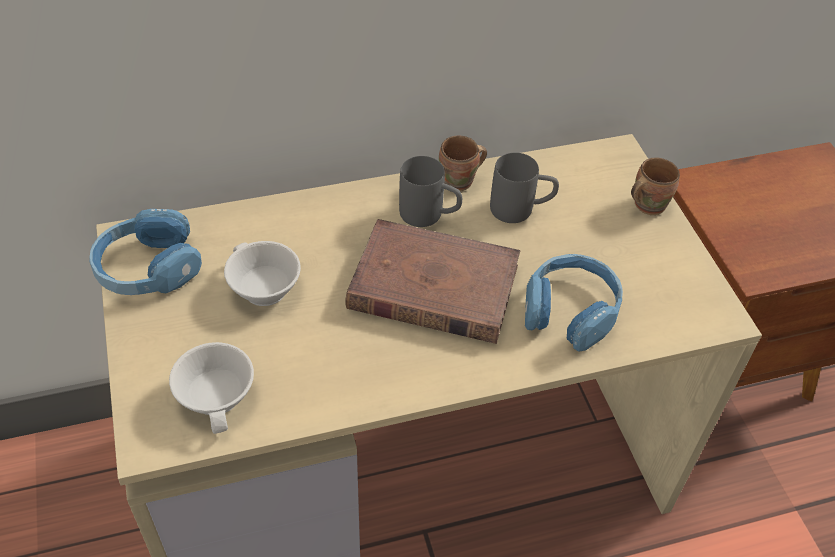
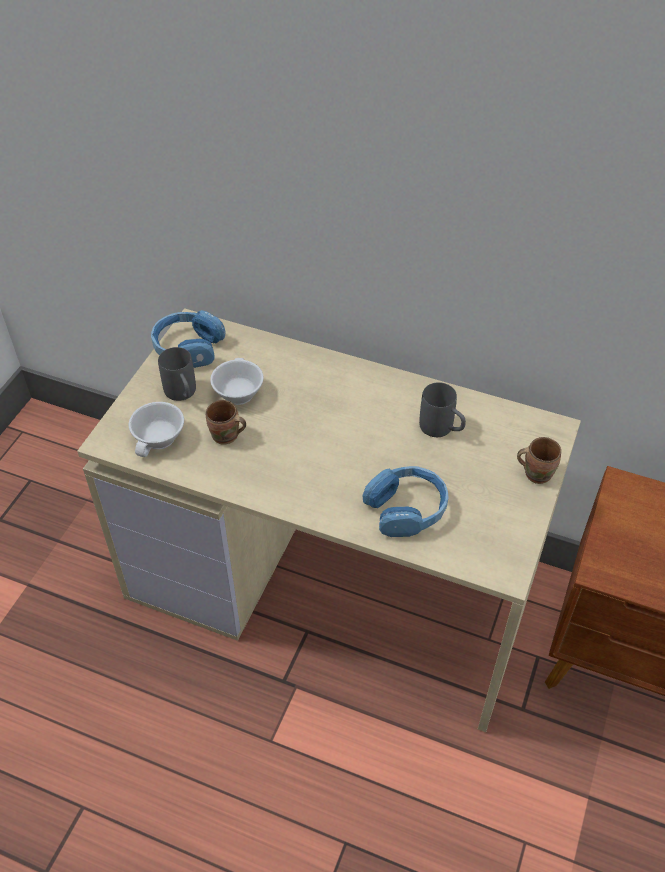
camera: 40 degrees right, 0 degrees up
(430, 216) = (378, 402): grey mug -> grey mug (182, 394)
(432, 287) = (335, 446): brown book -> none
(460, 182) = (419, 391): brown mug -> brown mug (226, 437)

